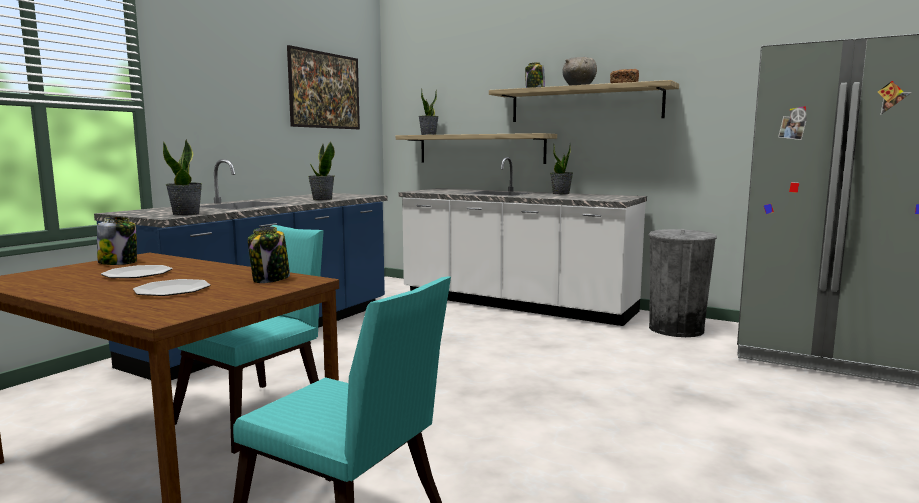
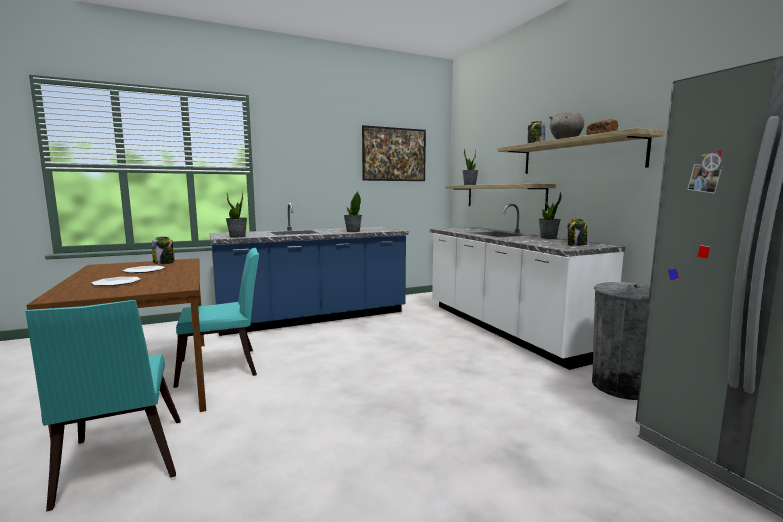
camera: 35 degrees right, 0 degrees up
(271, 279) = (171, 284): jar -> jar (576, 245)

